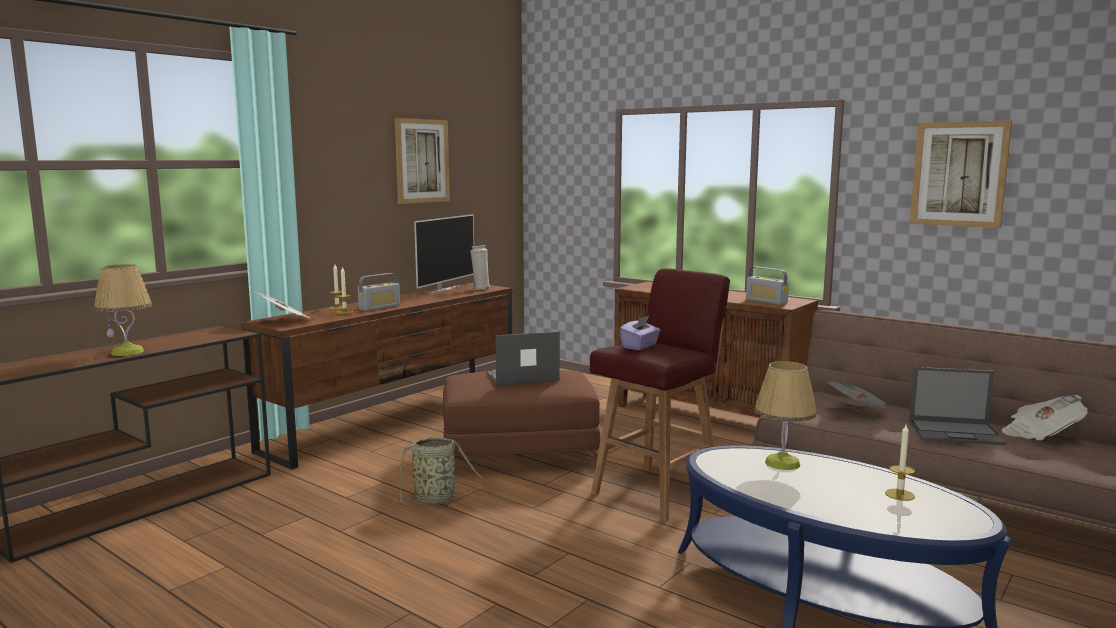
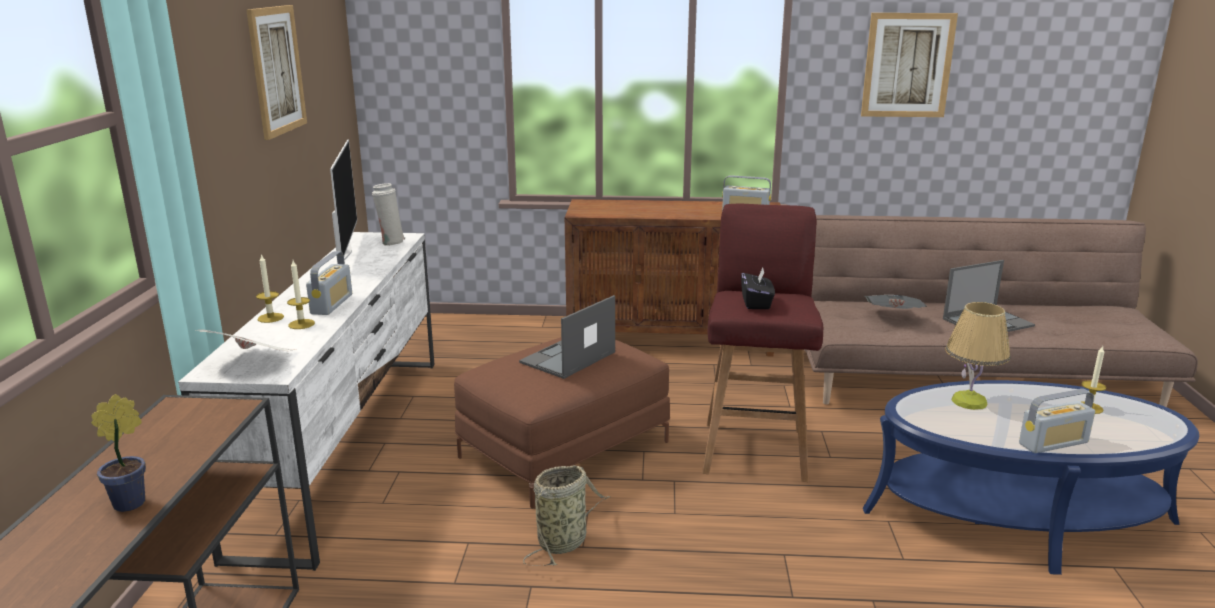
camera: 35 degrees left, 10 degrees up
(128, 352) = (134, 502): table lamp -> potted plant
(398, 420) = (348, 444): brown tv stand -> white tv stand
(640, 346) = (756, 303): purple tissue box -> black tissue box
(799, 503) = (1053, 443): none -> radio
(1040, 434) = (1034, 308): newspaper -> none

